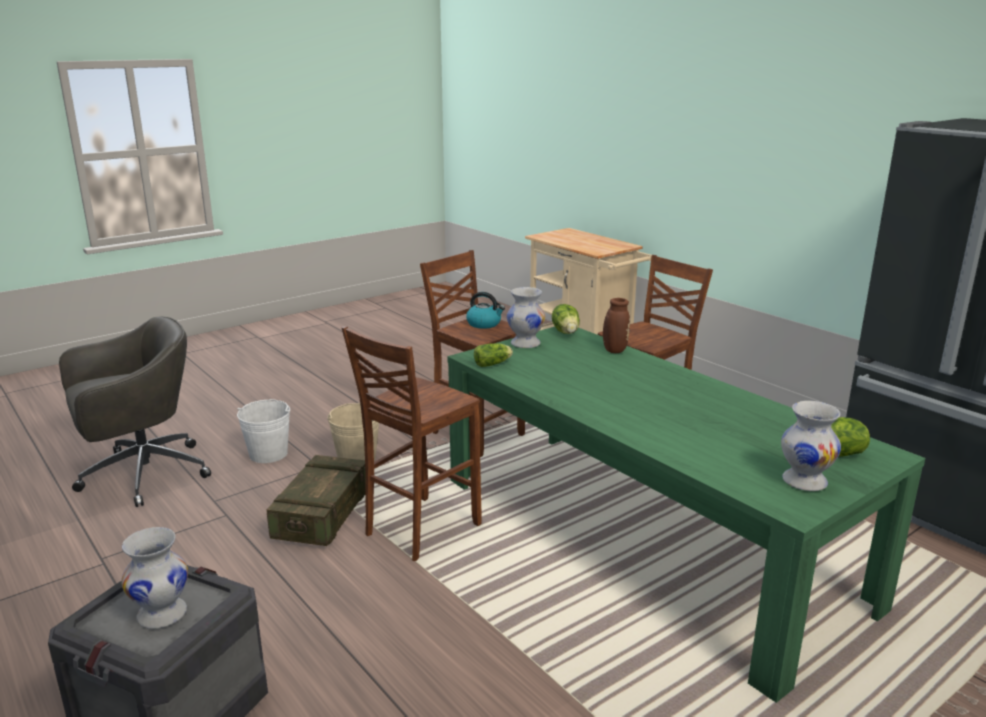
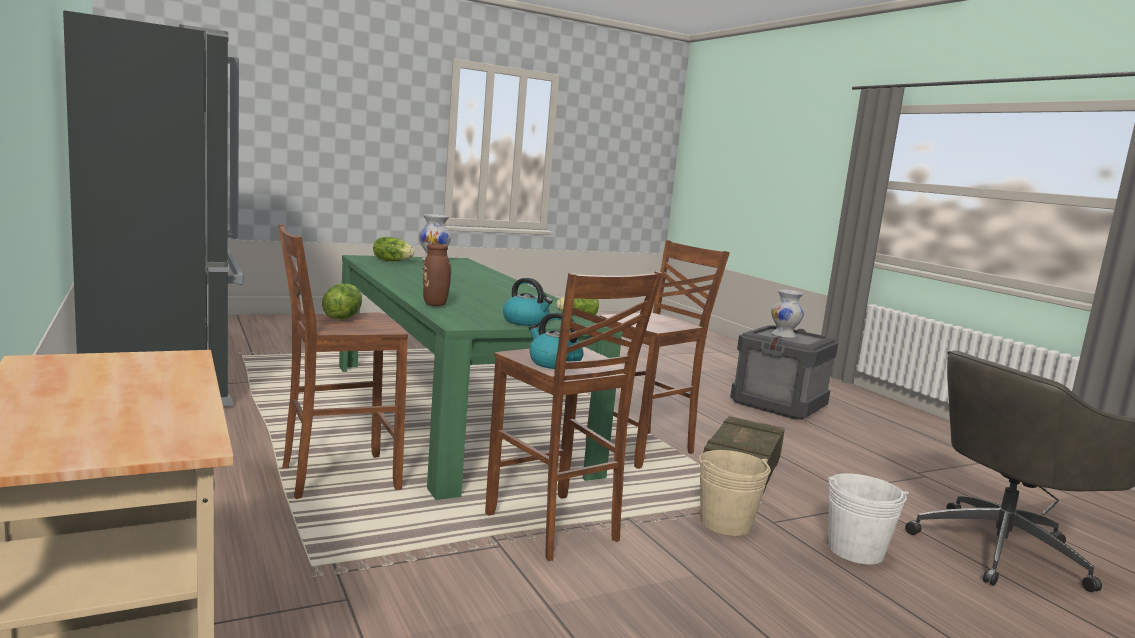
camera: 170 degrees left, 10 degrees down
(525, 344) = (526, 322): white vase -> kettle
(566, 332) = (461, 323): lettuce -> lettuce (342, 317)

